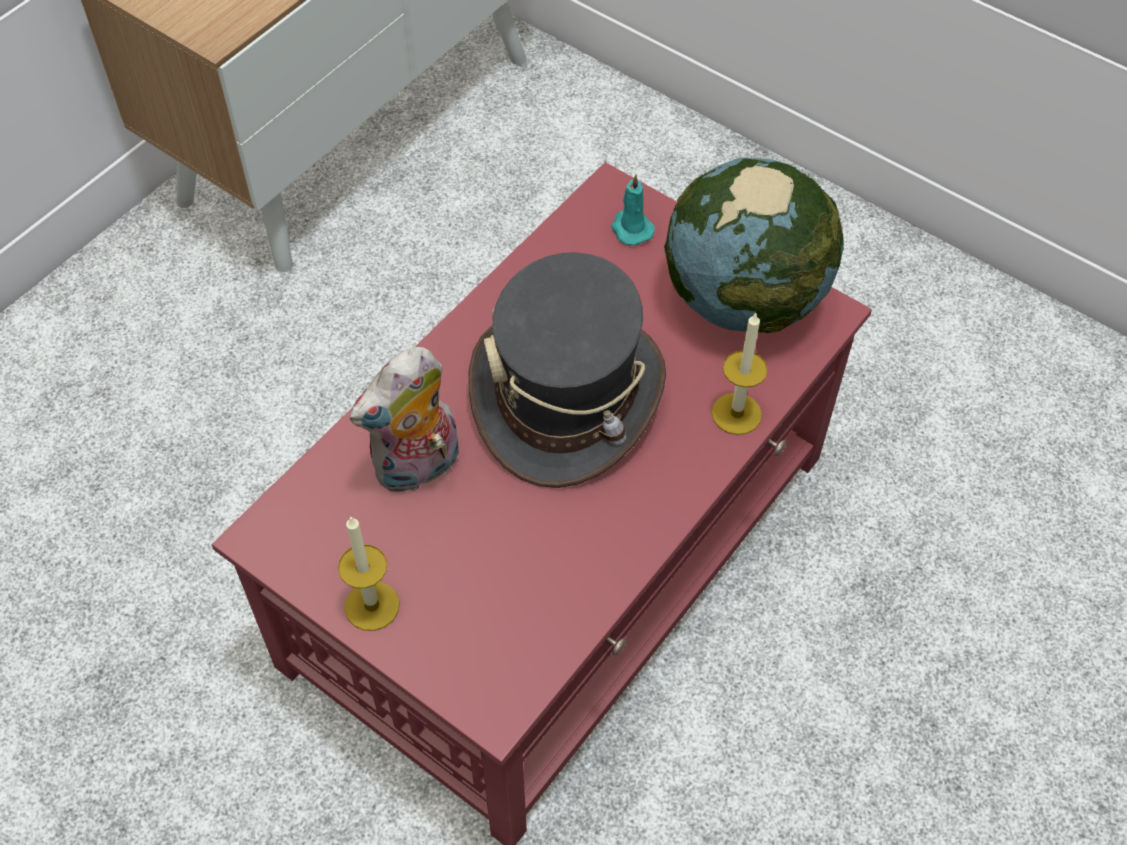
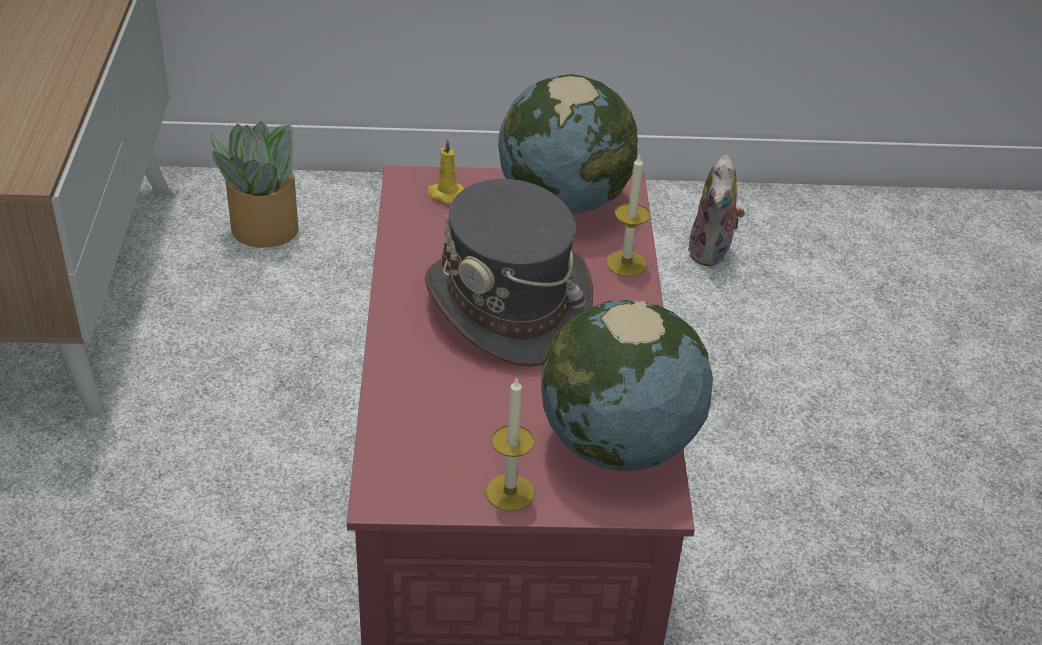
camera: 40 degrees left, 15 degrees down
(418, 469) = (451, 397): plush toy -> plush toy (712, 252)
(519, 620) = (617, 444): none -> globe
(575, 147) = (263, 228): none -> potted plant
(630, 228) = (445, 194): turquoise candle -> yellow candle

